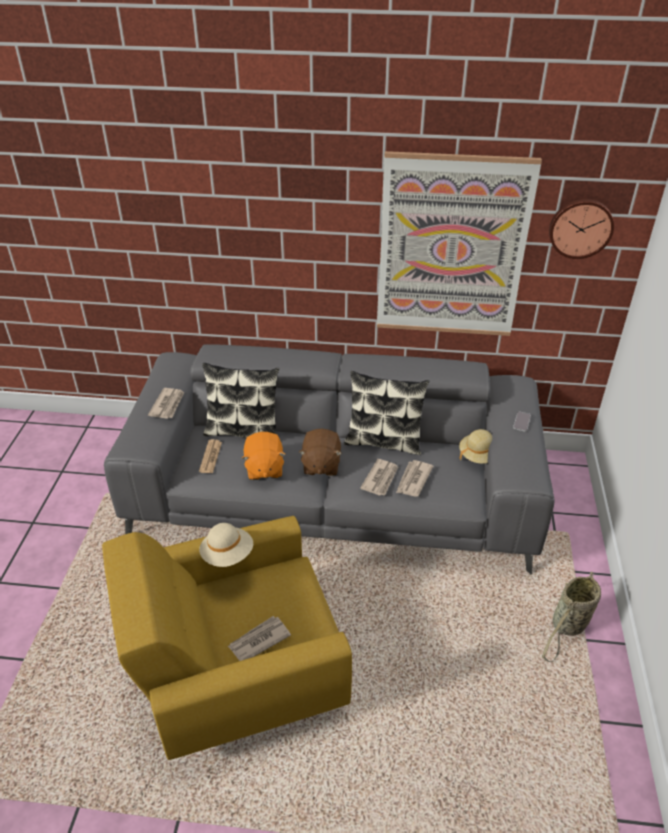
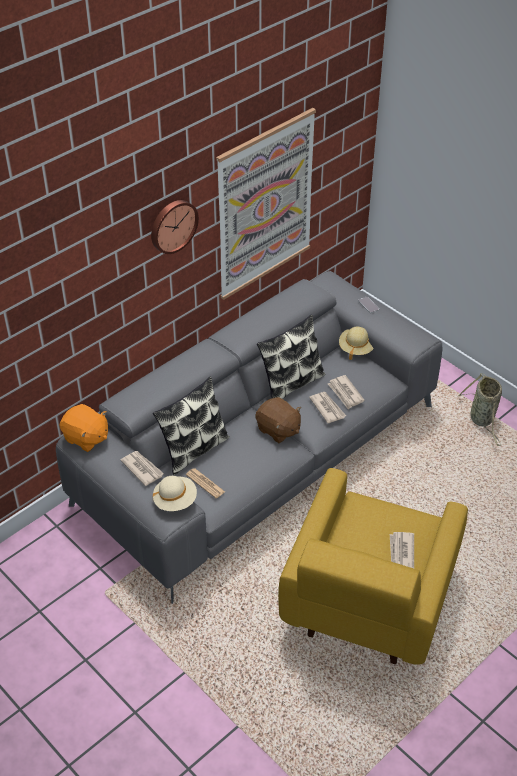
camera: 50 degrees left, 5 degrees up
(227, 555) = (336, 520): beige hat -> beige hat (175, 500)
(264, 468) = (251, 461): orange plush toy -> orange plush toy (86, 438)
(580, 227) = (340, 142): wall clock -> wall clock (172, 225)

